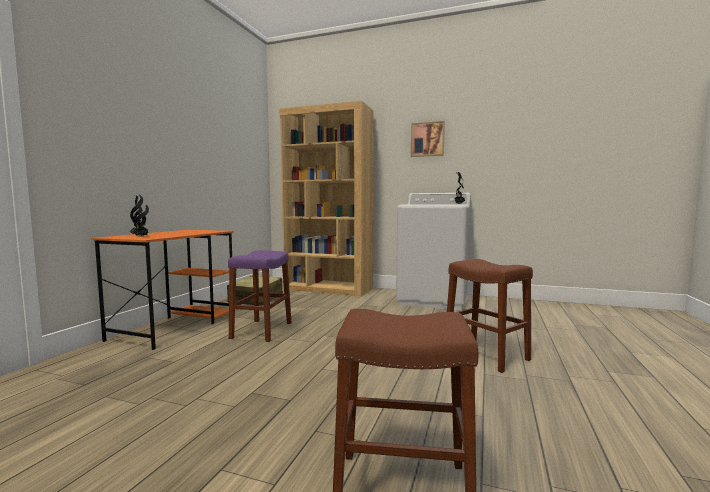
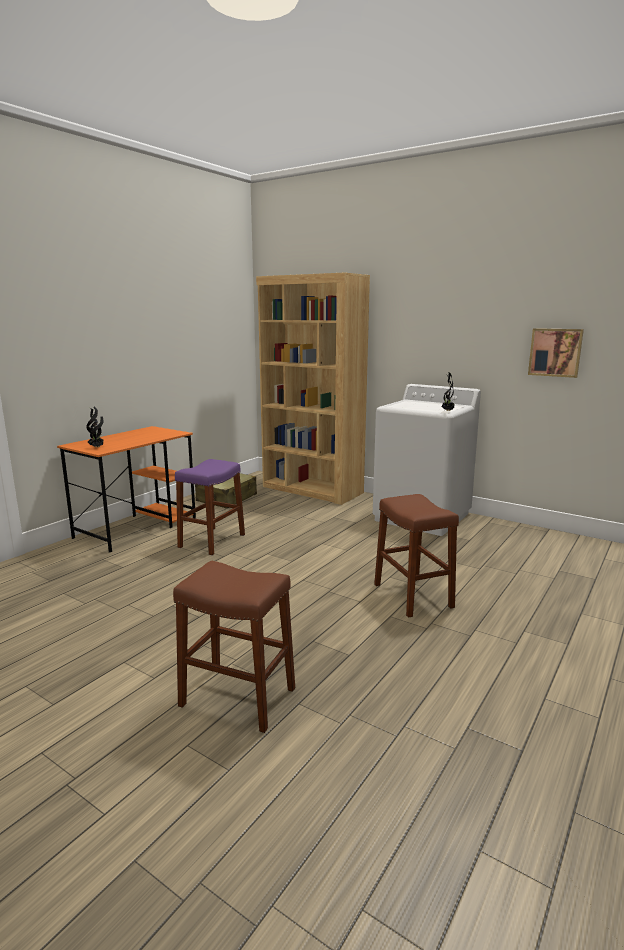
camera: 15 degrees right, 10 degrees up
(427, 139) = (433, 316): picture -> picture (555, 352)

